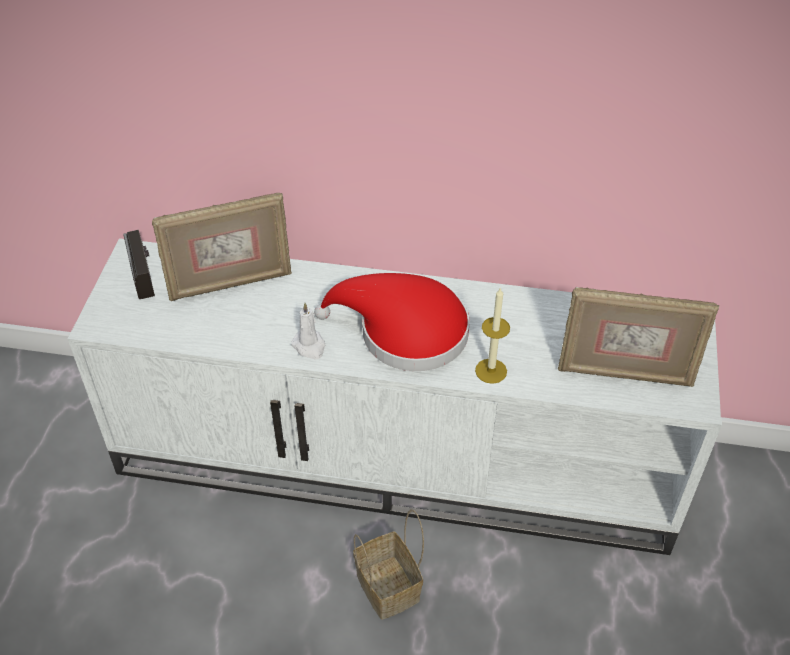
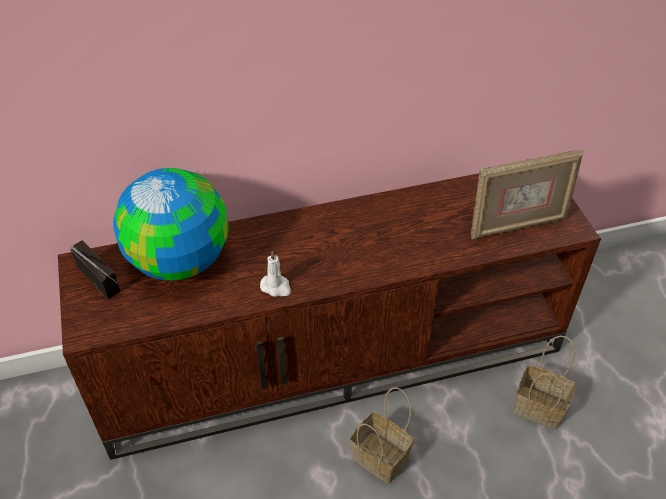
camera: 25 degrees left, 0 degrees up
(230, 283) = (179, 259): picture frame -> globe
(399, 458) = (334, 356): white tv stand -> brown tv stand
(404, 332) = (343, 250): red hat -> none
(491, 371) = (424, 257): candle -> none
(608, 610) = (541, 407): none -> basket

